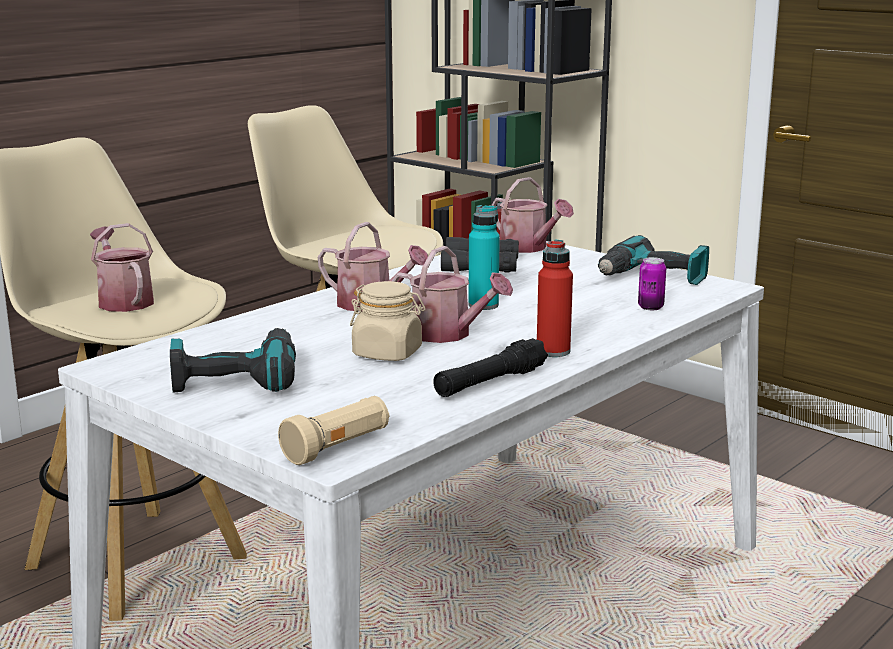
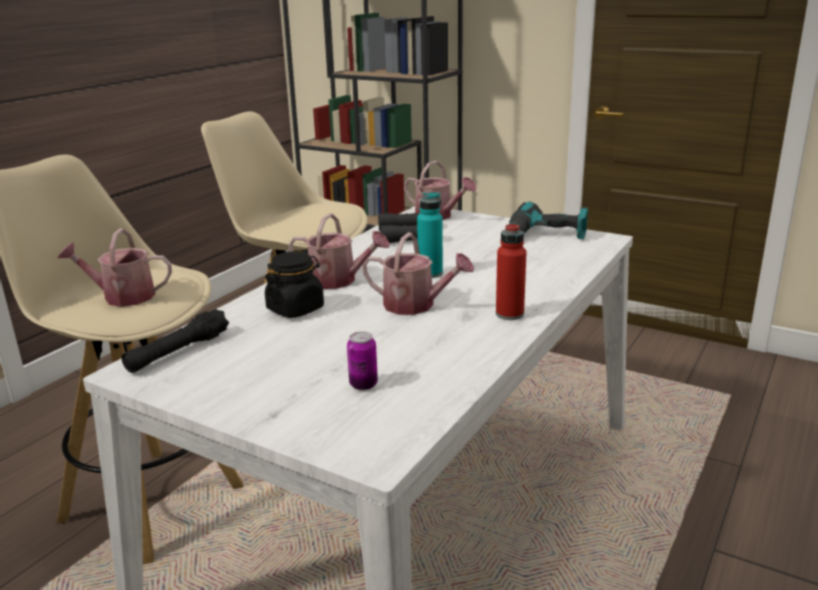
camera: 10 degrees left, 5 degrees up
(123, 300) = (122, 296): watering can -> watering can turned 45 degrees counterclockwise
(235, 378) = (252, 371): power drill -> none
(309, 327) = (295, 309): none -> black jar
(338, 448) = (377, 443): beige flashlight -> none
(388, 353) = (375, 330): beige jar -> none
(490, 382) = (475, 352): black flashlight -> black flashlight (178, 352)
(650, 307) = (561, 263): can -> can (363, 385)

